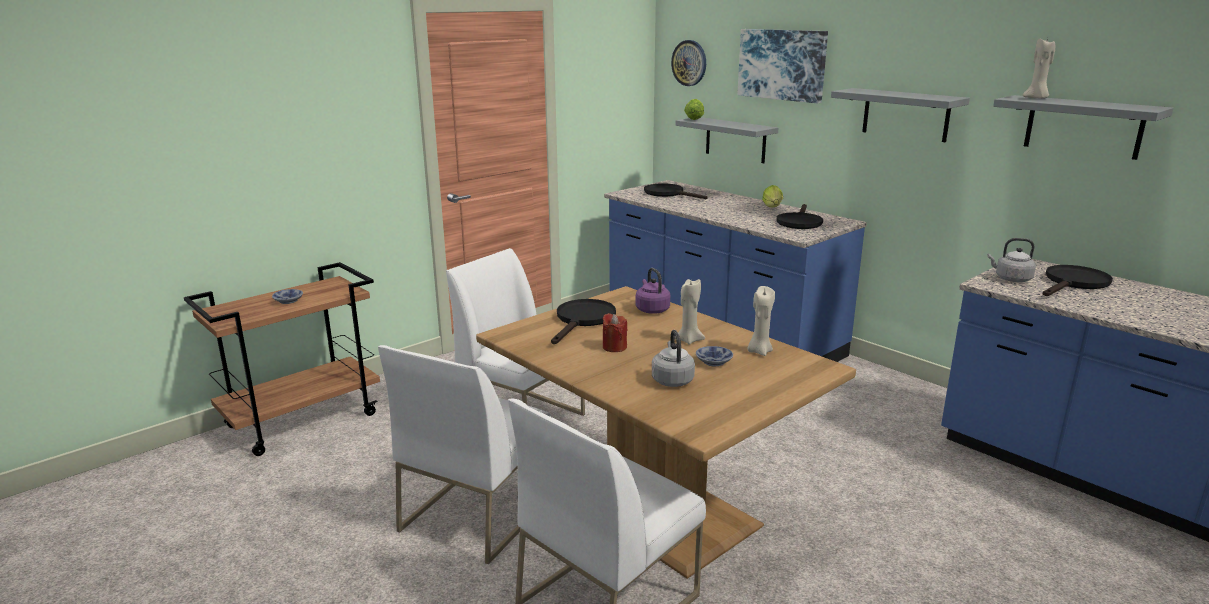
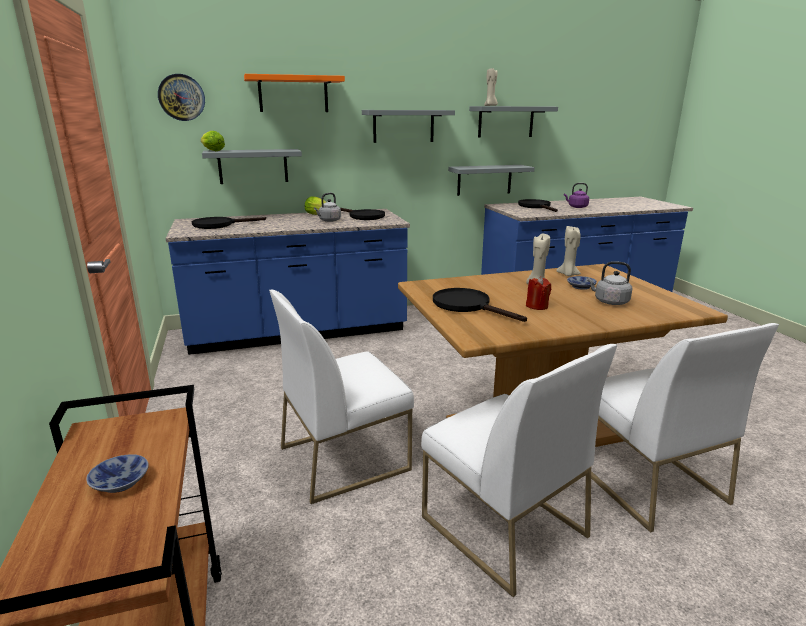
camera: 65 degrees left, 0 degrees up
(651, 309) = (464, 284): purple kettle -> purple kettle (576, 207)
(782, 64) = (293, 94): picture -> orange shelf
(1011, 279) = (521, 211): grey kettle -> grey kettle (329, 221)
(1028, 216) = (484, 180): none -> grey shelf

